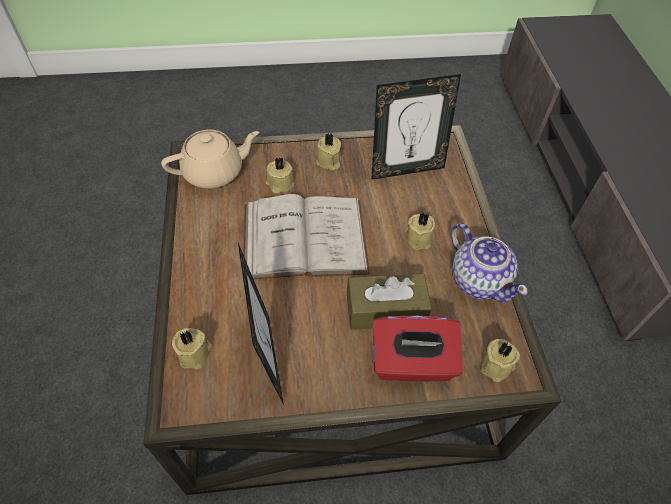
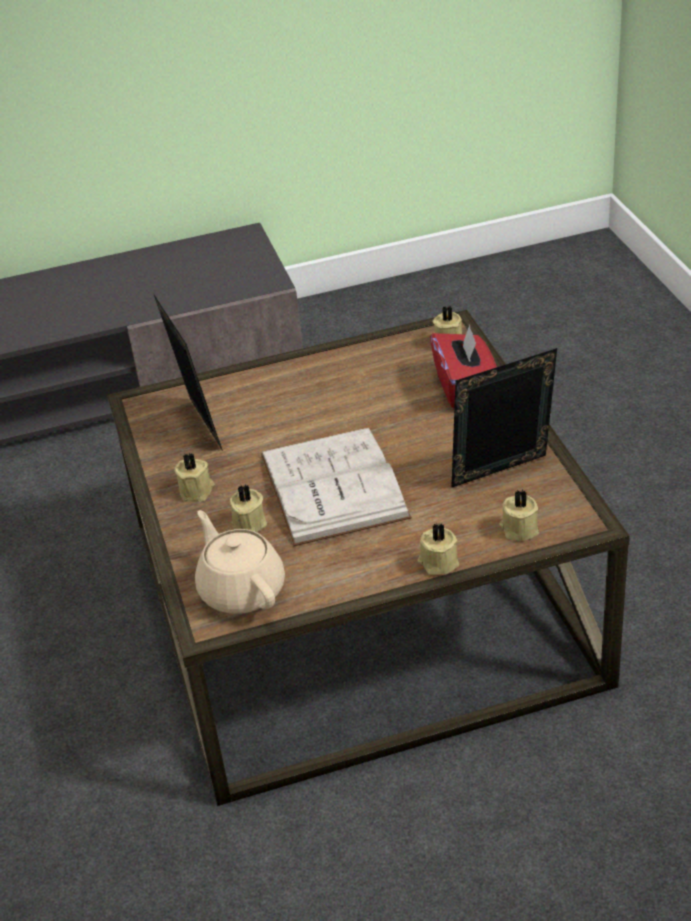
camera: 95 degrees left, 15 degrees down
(385, 310) = (411, 412): brown tissue box -> none
(420, 238) = (307, 403): beige candle -> beige candle (438, 562)
(478, 280) = (353, 359): teapot -> none

